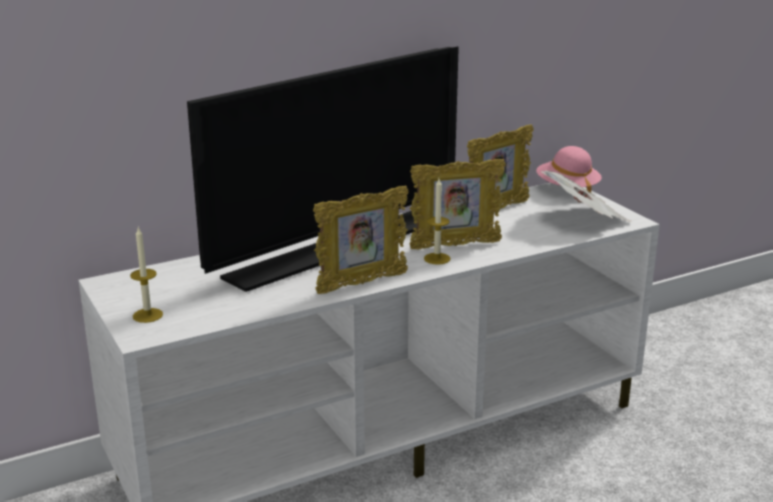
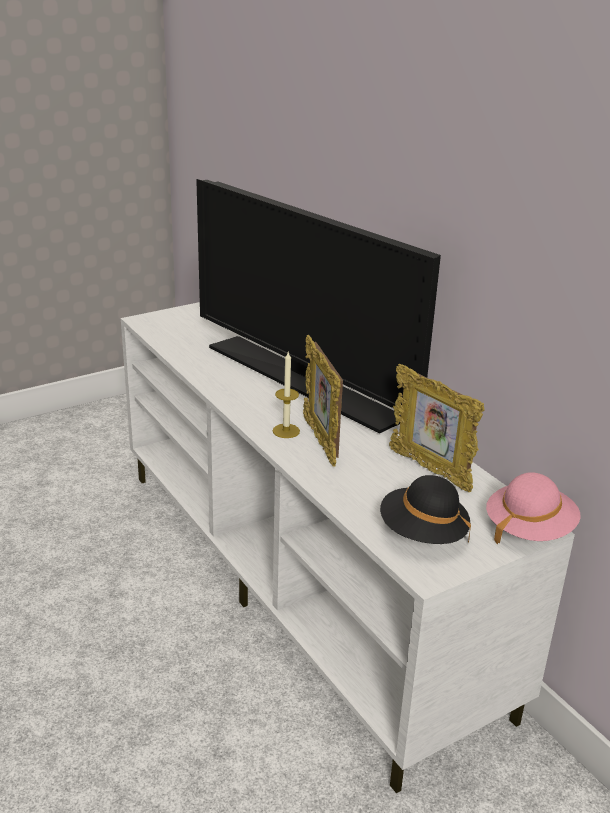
camera: 85 degrees right, 5 degrees up
(147, 315) = (175, 320): candle -> none
(361, 283) = (228, 394): picture frame -> none
(584, 218) = (422, 533): newspaper -> black hat

